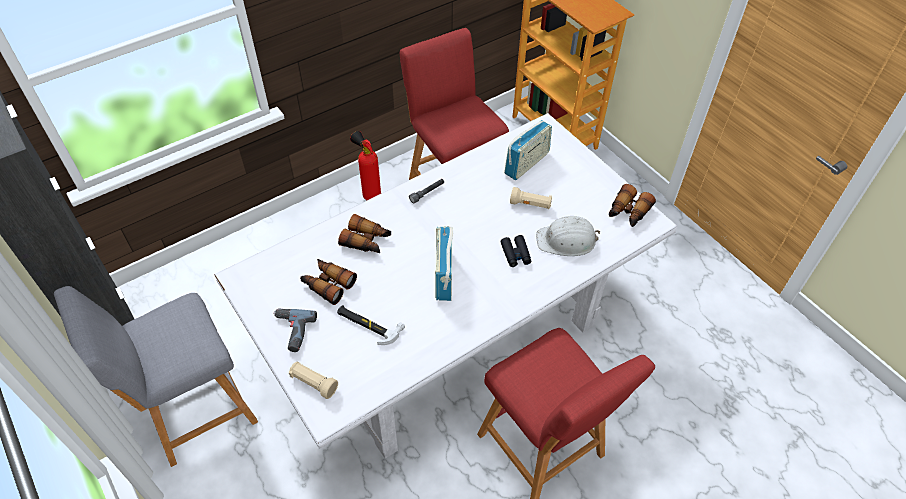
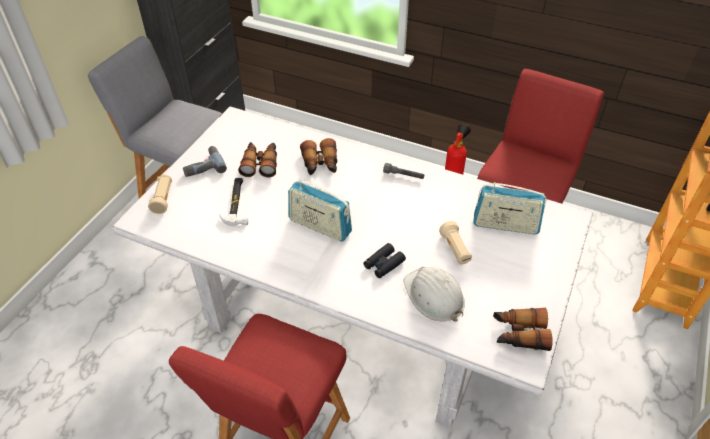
camera: 60 degrees right, 5 degrees down
(444, 276) = (320, 226): radio -> radio turned 120 degrees counterclockwise

